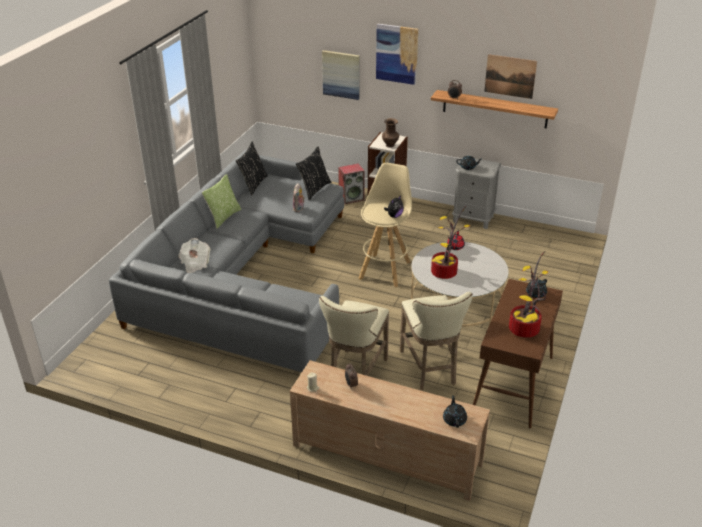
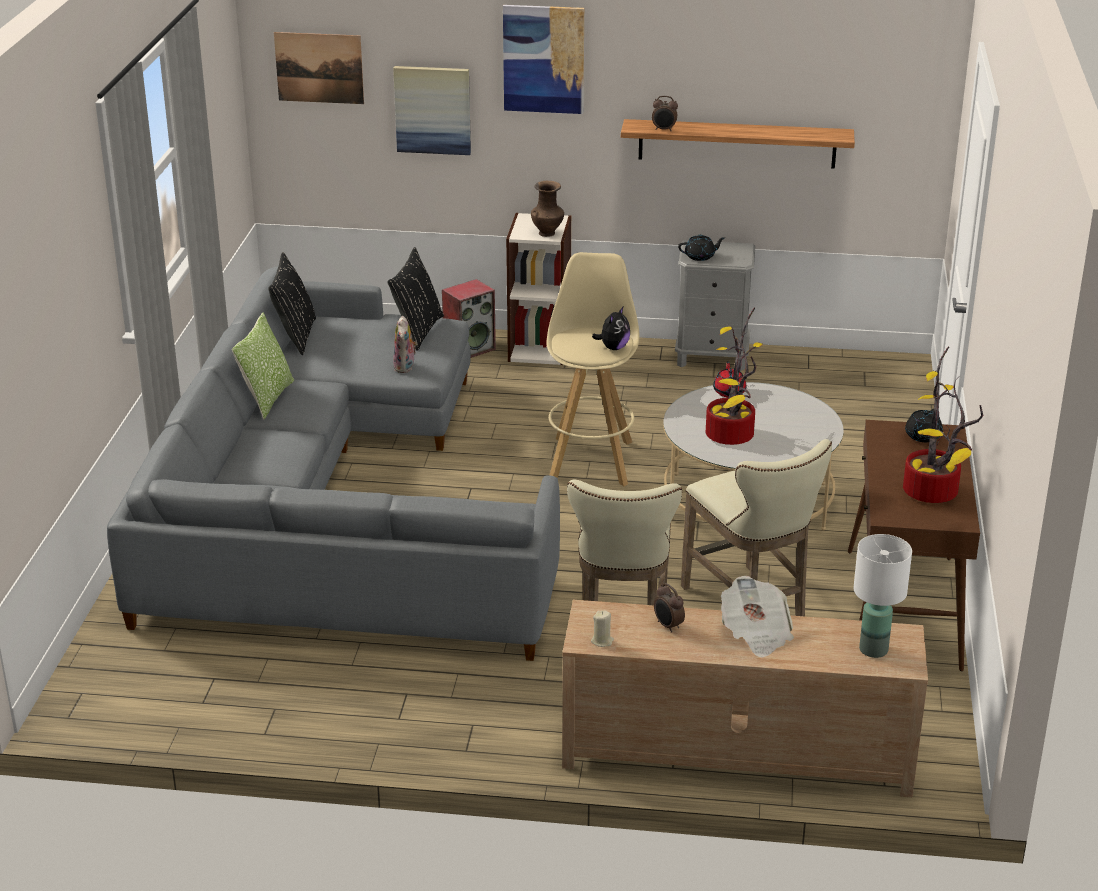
camera: 15 degrees left, 5 degrees down
(195, 263) = (253, 482): newspaper -> newspaper (756, 634)
(454, 420) = (872, 649): black teapot -> white table lamp
(510, 76) = (762, 79): picture -> picture (319, 68)

